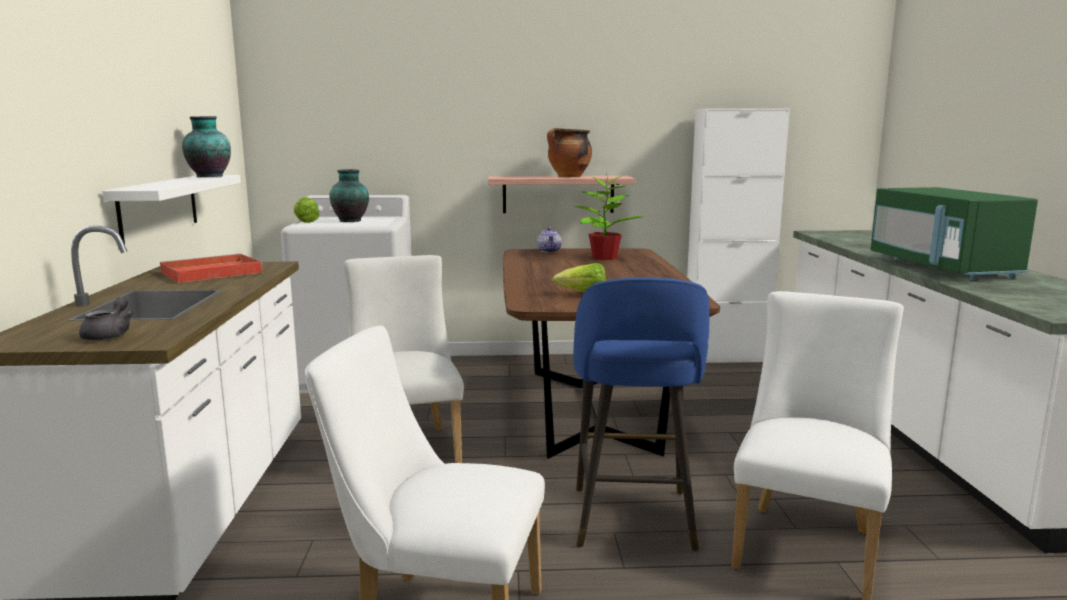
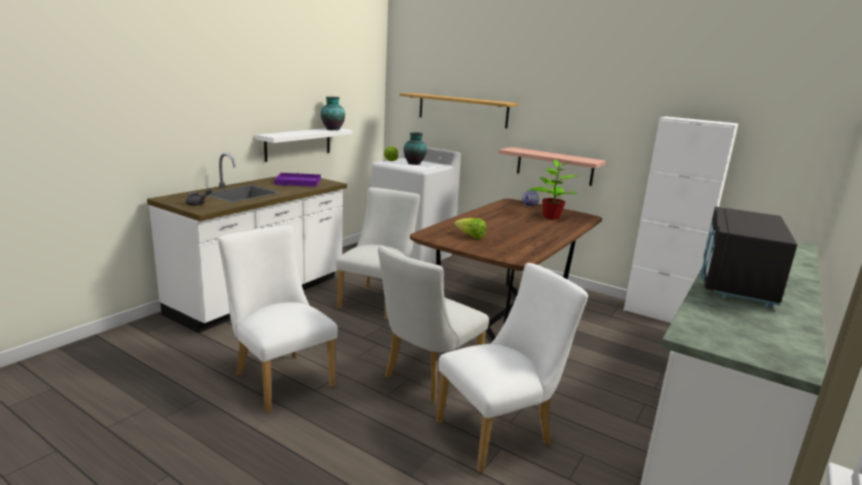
camera: 35 degrees right, 5 degrees up
(209, 273) = (297, 182): red tray -> purple tray
(398, 130) = (462, 110): none -> shelf
(569, 177) = (555, 155): cooking pot -> none
(632, 520) = (427, 378): blue stool -> white chair
(941, 268) = (735, 283): green microwave -> black microwave

